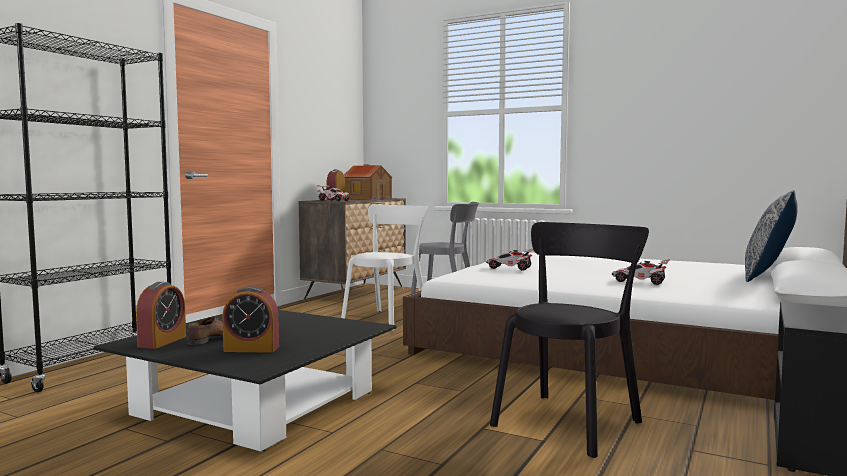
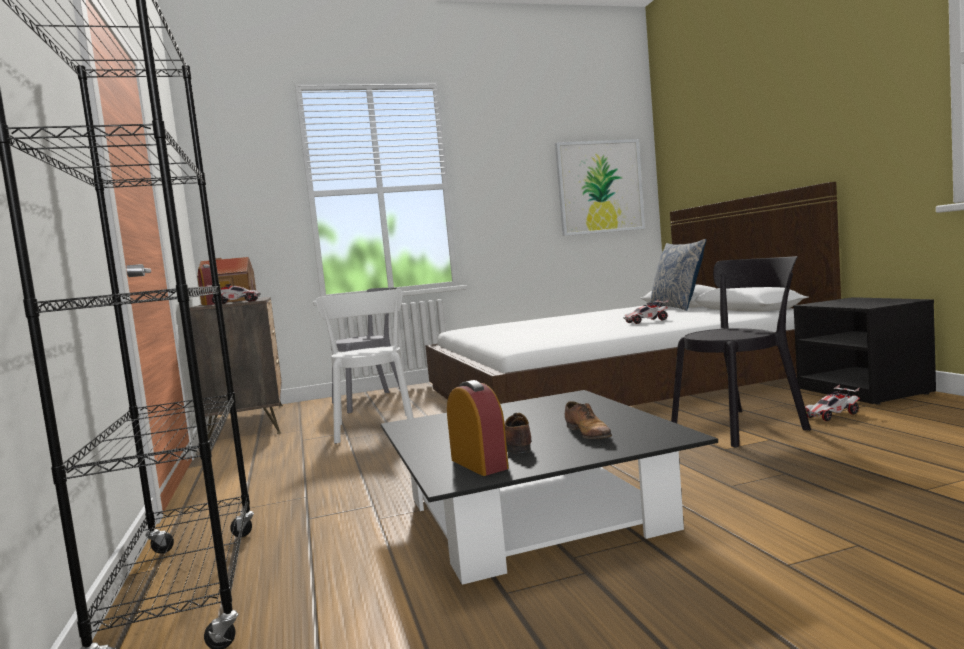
camera: 45 degrees left, 0 degrees up
(251, 349) = (588, 433): alarm clock -> shoe
(510, 268) = (525, 335): toy car -> toy car (832, 415)
(569, 421) = (742, 426): black chair -> black chair turned 75 degrees clockwise
(761, 109) = (600, 187): none -> picture

